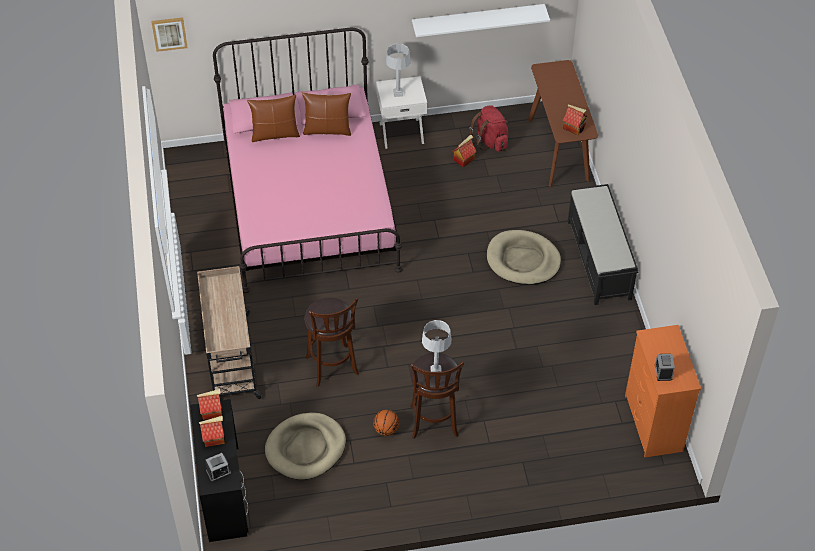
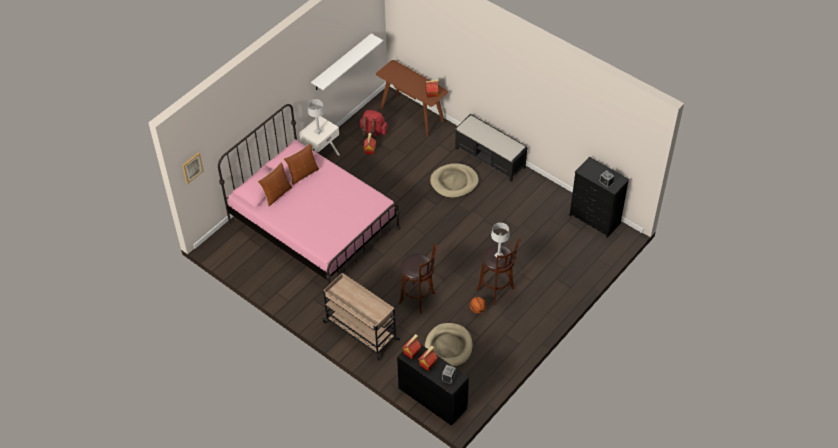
camera: 40 degrees left, 0 degrees up
(653, 424) = (595, 220): orange dresser -> black dresser

